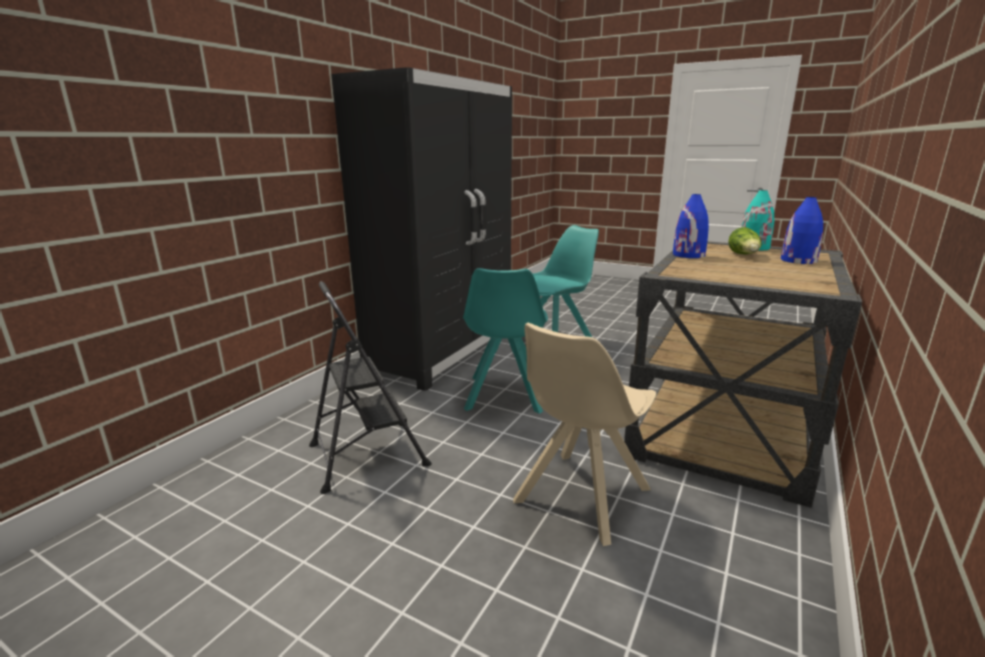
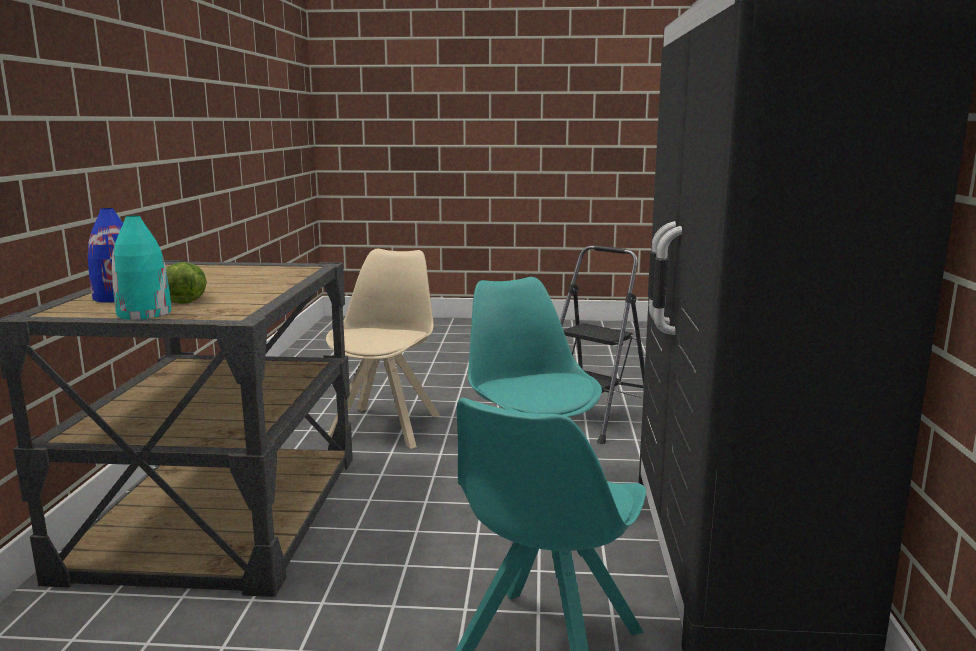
camera: 155 degrees right, 5 degrees down
(688, 255) = (271, 290): blue vase -> none

